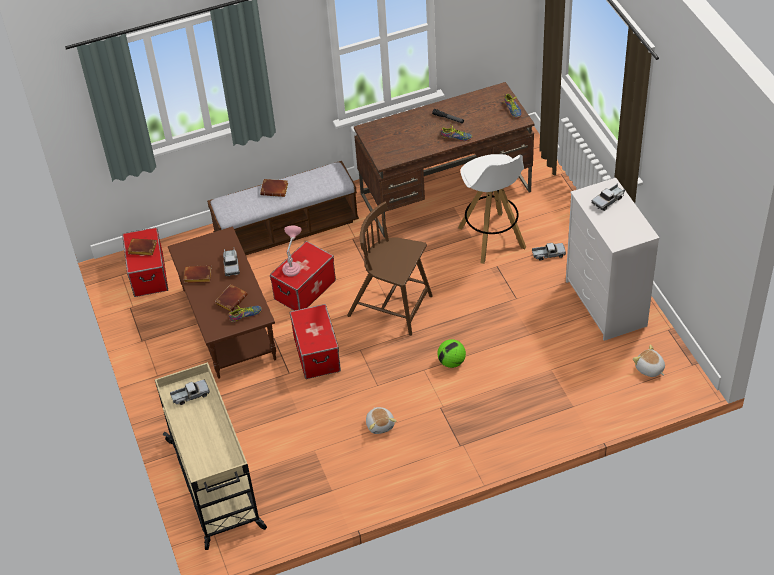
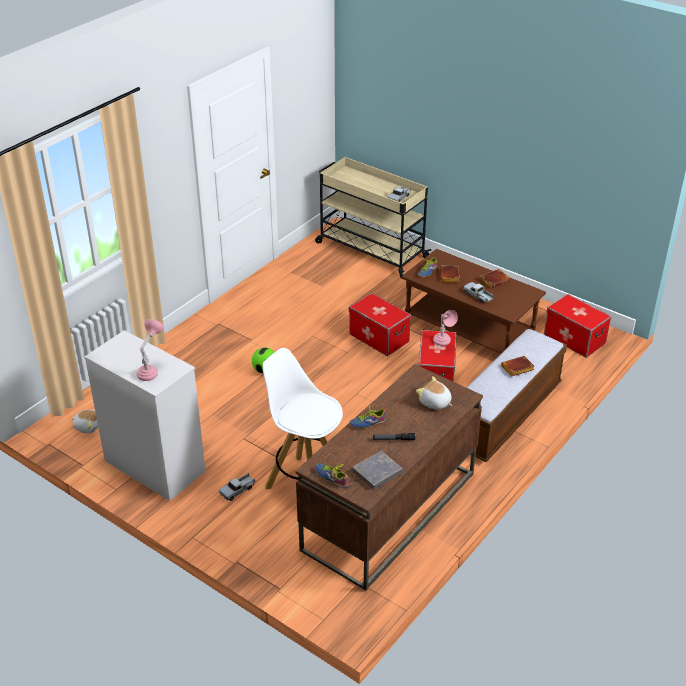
camera: 145 degrees right, 10 degrees down
(141, 249) = (579, 311): brown book -> none
(380, 424) = (288, 315): plush toy -> plush toy (434, 403)
(391, 306) = (350, 390): brown chair -> none
(479, 101) = (377, 472): none -> grey book
(608, 200) = (151, 371): toy truck -> pink table lamp

